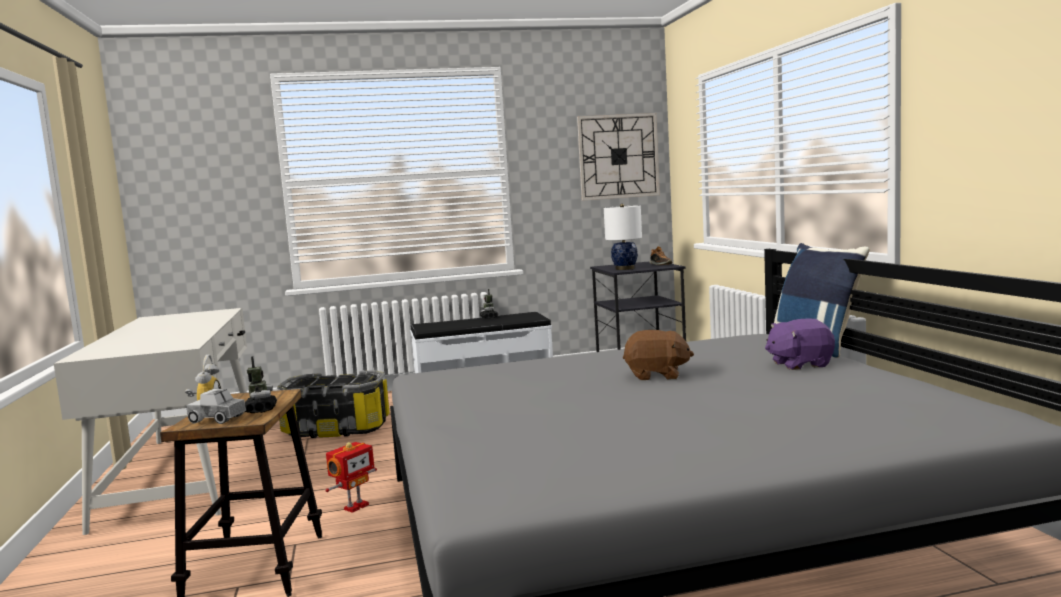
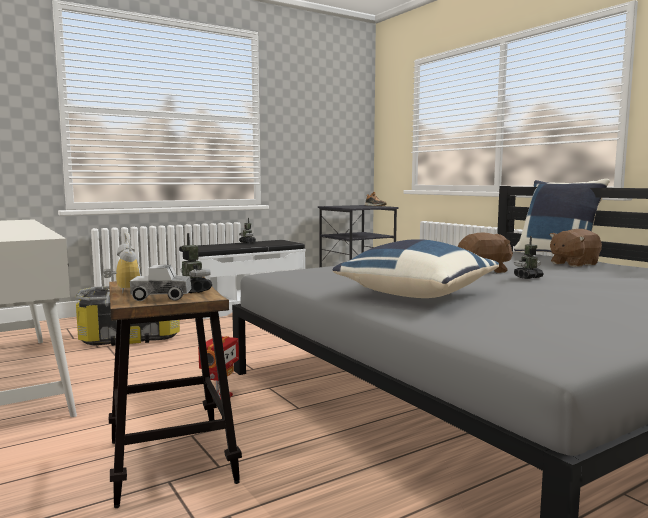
camera: 20 degrees left, 0 degrees up
(509, 413) = (415, 294): none -> blue pillow
(618, 156) = (340, 120): wall clock -> none
(625, 268) = (353, 207): white table lamp -> none
(682, 389) = (528, 277): none -> toy robot
(799, 364) = (573, 264): purple plush toy -> brown plush toy

